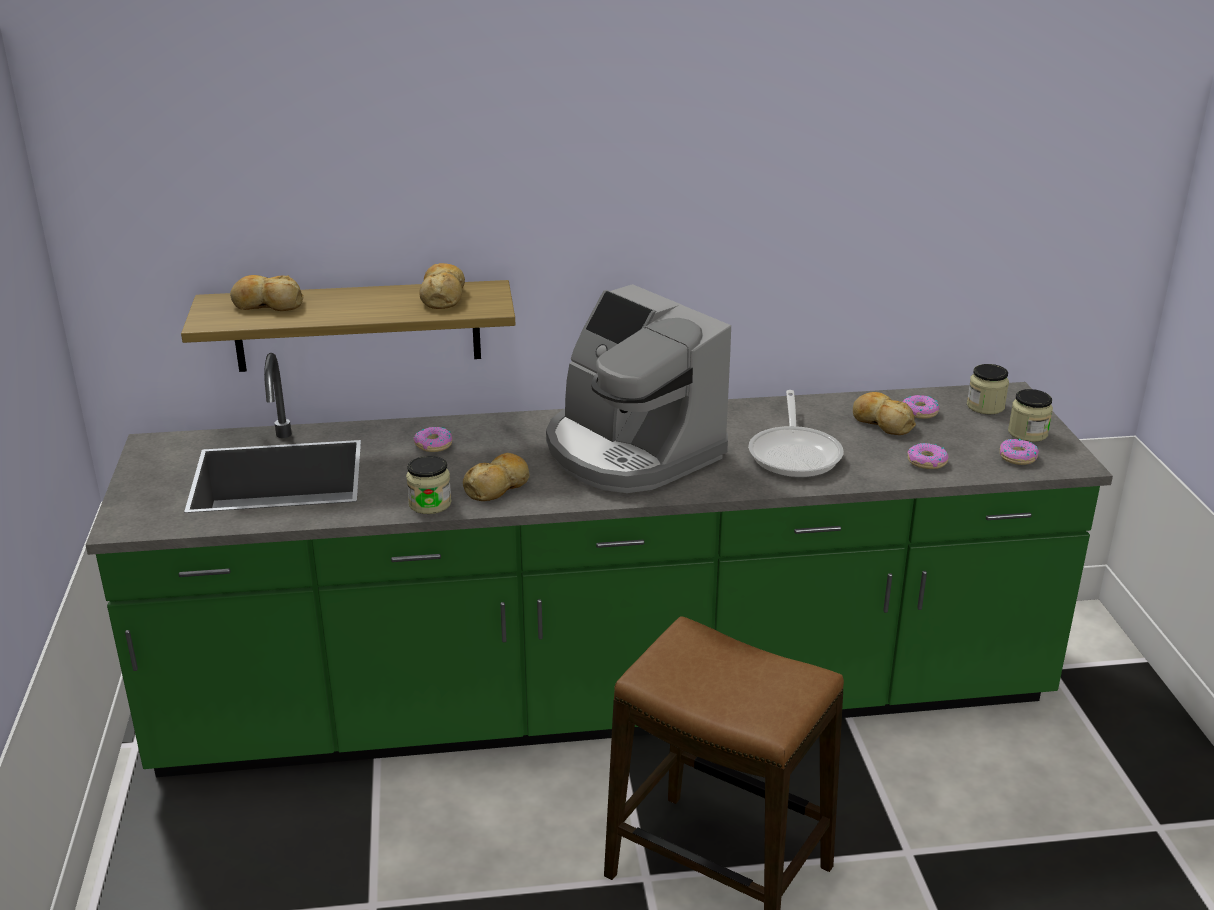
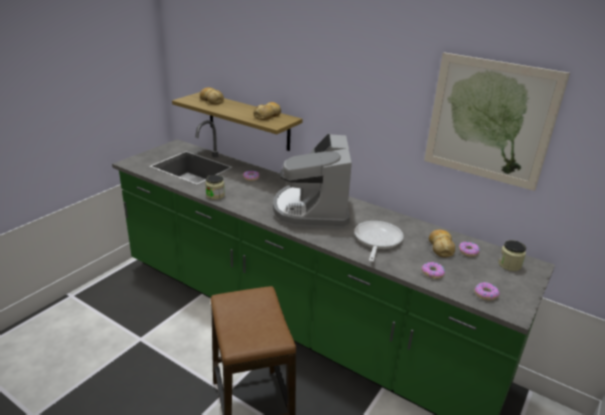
camera: 40 degrees right, 0 degrees up
(498, 486) = (245, 200): bread -> none
(795, 453) = (376, 241): frying pan -> frying pan turned 150 degrees clockwise
(893, 183) = (489, 121): none -> picture
(1027, 433) = (512, 287): jar -> none

